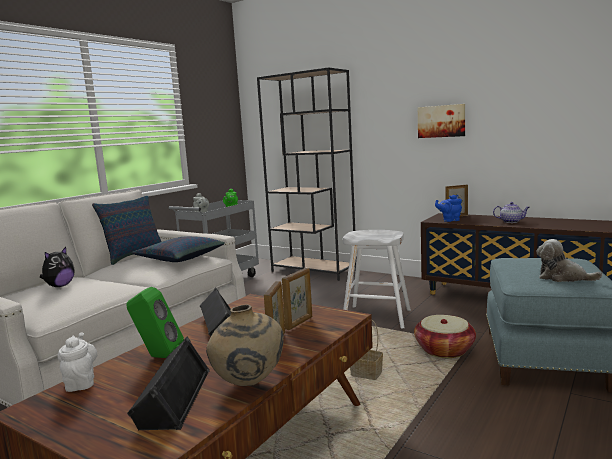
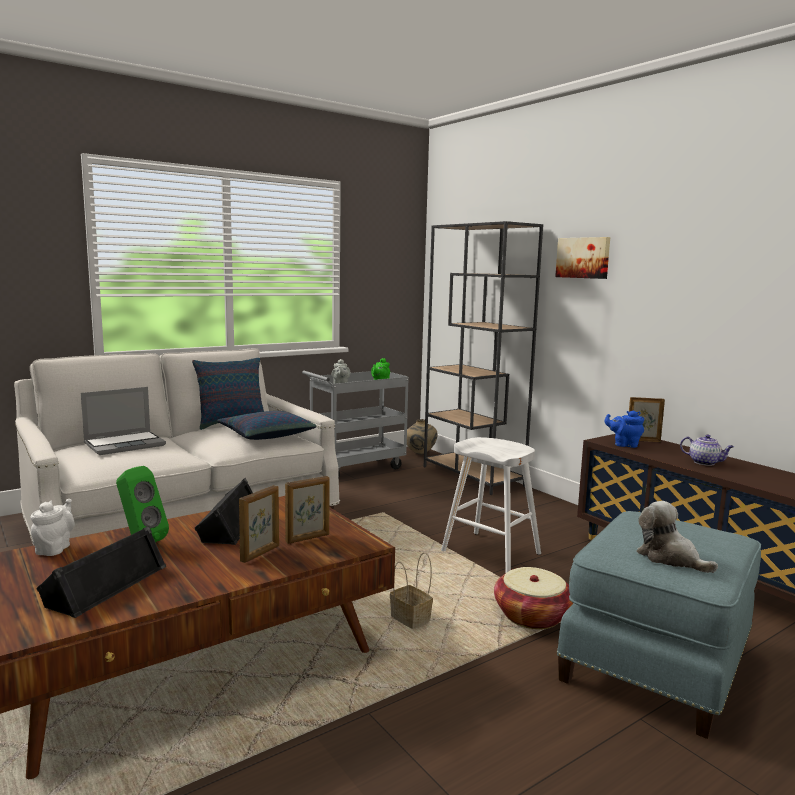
camera: 20 degrees right, 0 degrees up
(59, 286) = (125, 444): plush toy -> laptop
(248, 385) = (179, 592): beige vase -> beige vase (420, 454)
(441, 121) = (646, 306): picture -> picture (583, 258)

